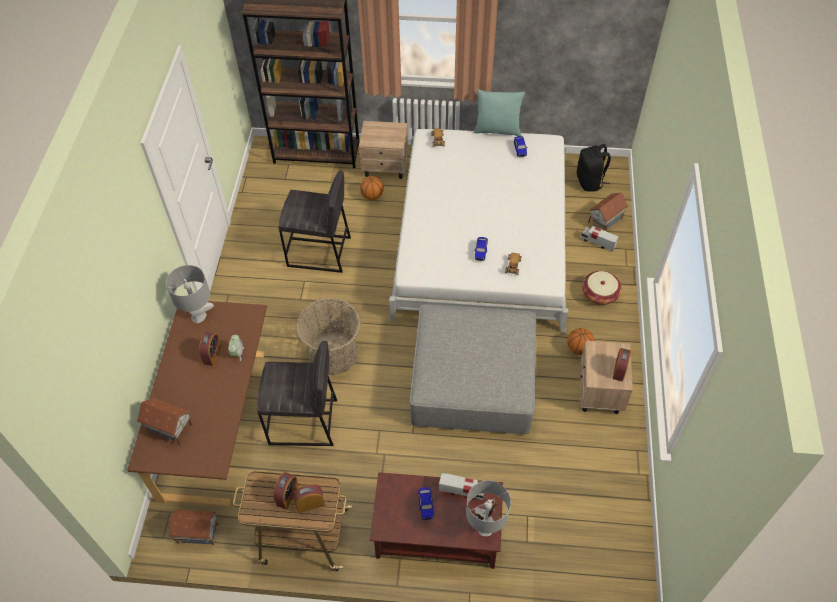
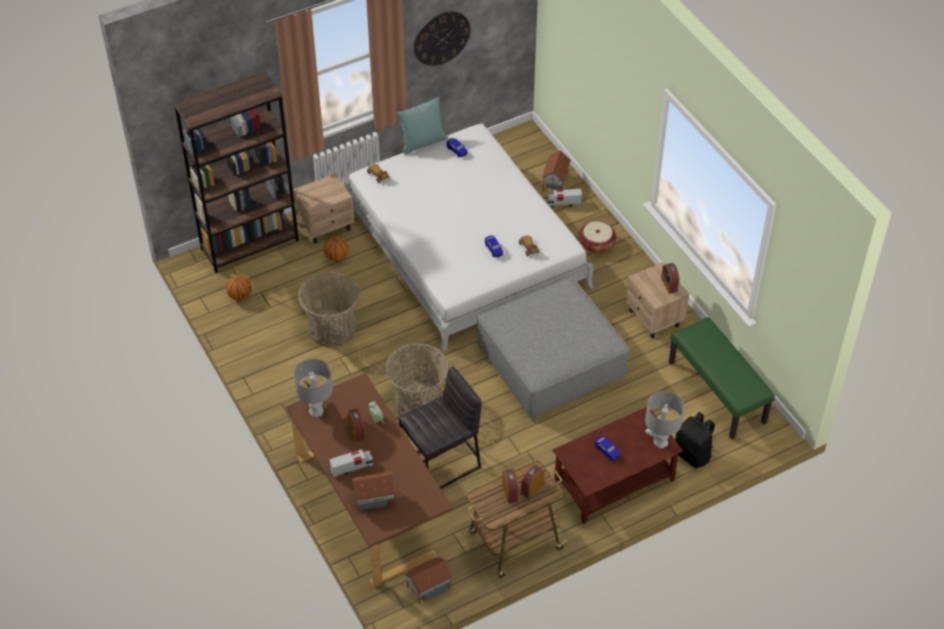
camera: 35 degrees left, 5 degrees down
(319, 252) = (332, 327): grey stool -> basket
(462, 491) = (624, 427): toy truck -> toy truck (352, 468)
(543, 33) = (441, 38): none -> wall clock
(579, 349) = (613, 294): basketball -> basketball (240, 296)
(590, 182) = (517, 155): black backpack -> black backpack (693, 454)
(606, 502) = (717, 392): none -> green bench

